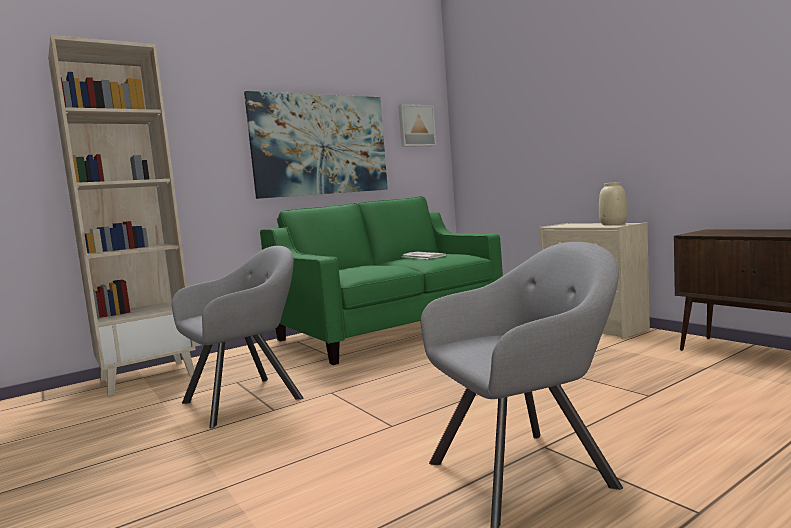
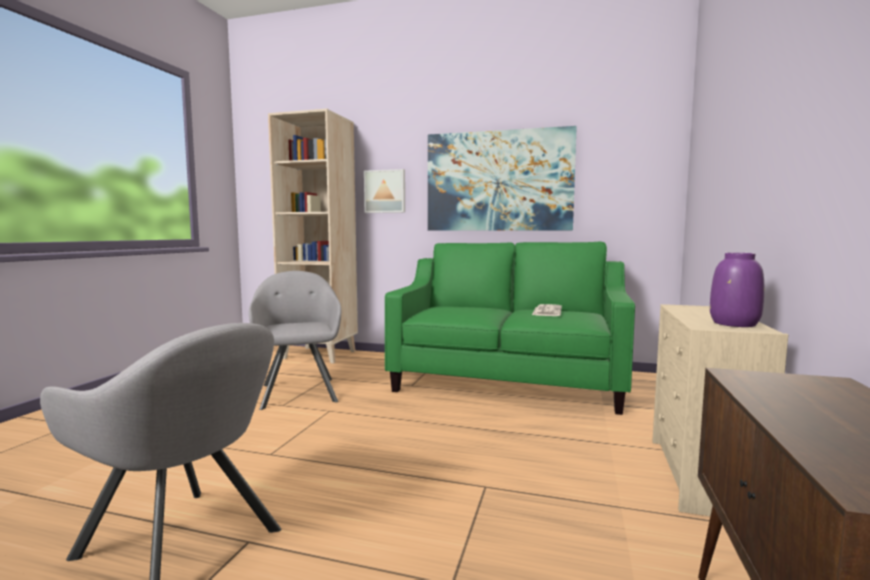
camera: 50 degrees right, 0 degrees up
(248, 399) = (298, 391): grey armchair -> grey armchair turned 120 degrees counterclockwise
(416, 126) = (629, 155): picture -> picture (385, 191)
(613, 224) = (735, 324): beige vase -> purple vase

